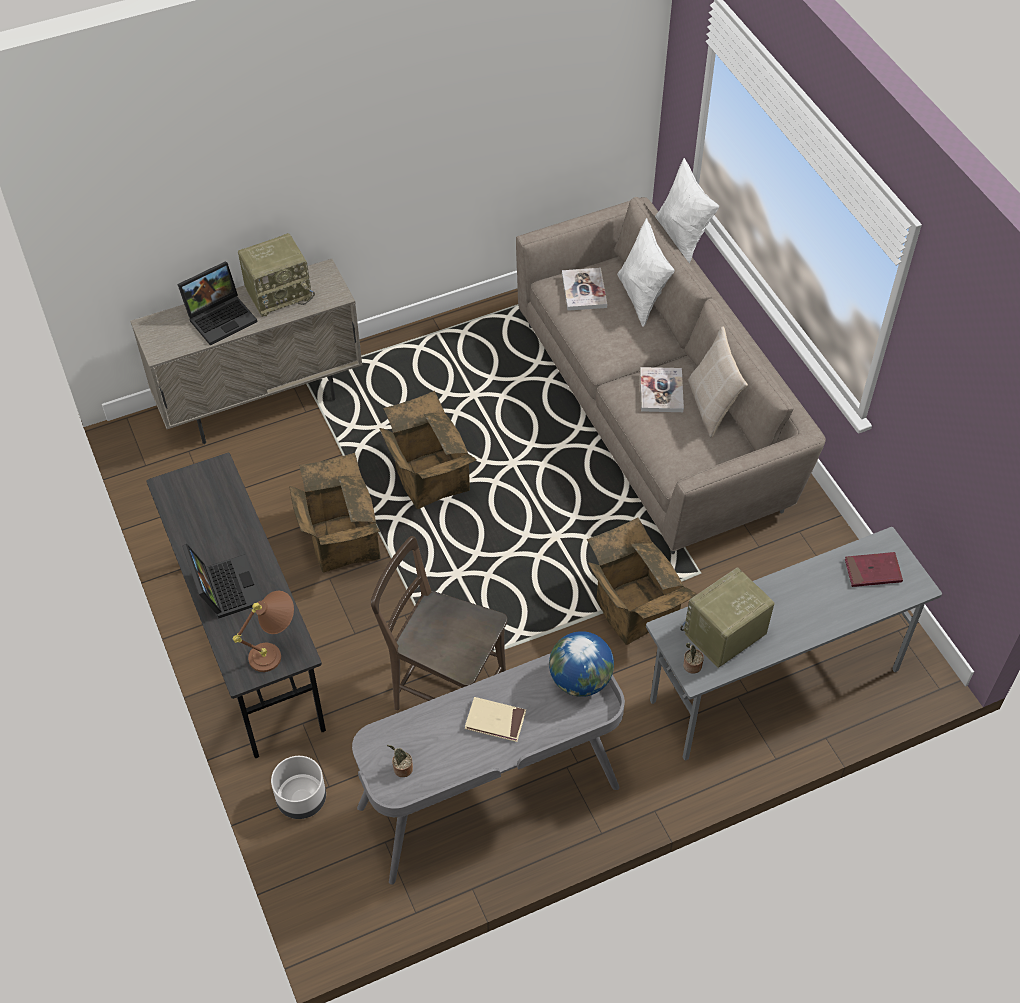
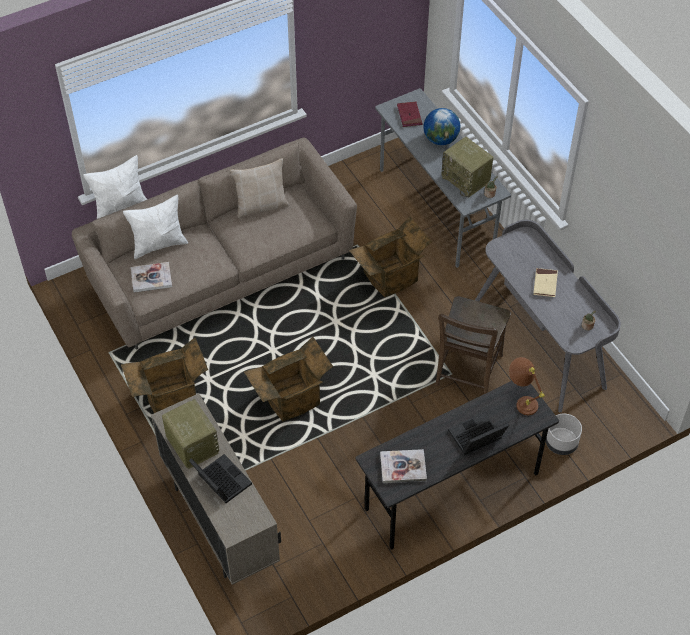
camera: 95 degrees left, 0 degrees up
(341, 542) = (354, 448): cardboard box -> cardboard box (171, 398)
(580, 680) = (508, 245): globe -> globe (441, 139)
(661, 391) = (249, 232): book -> book (403, 467)

